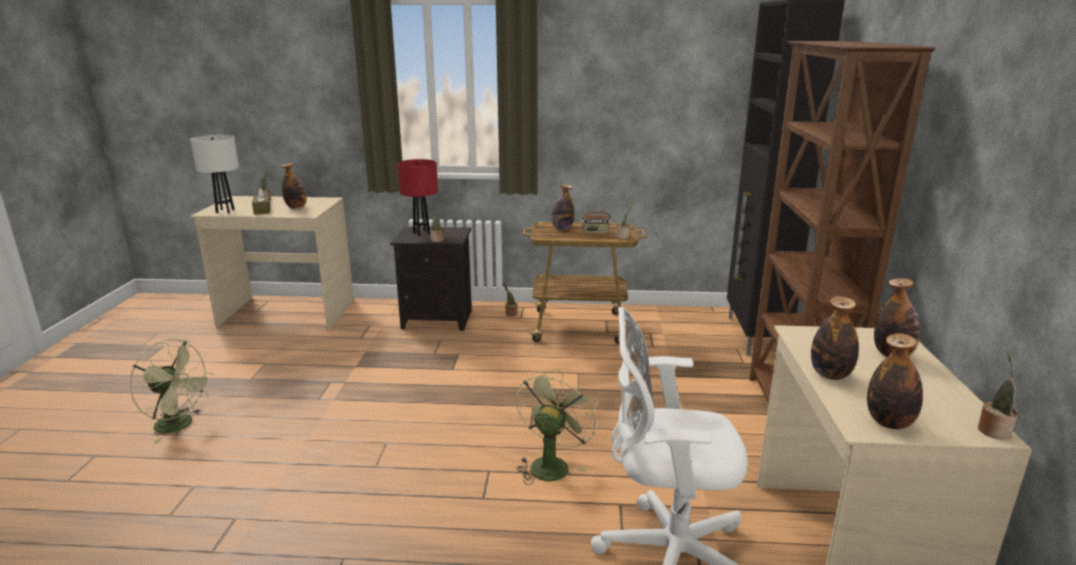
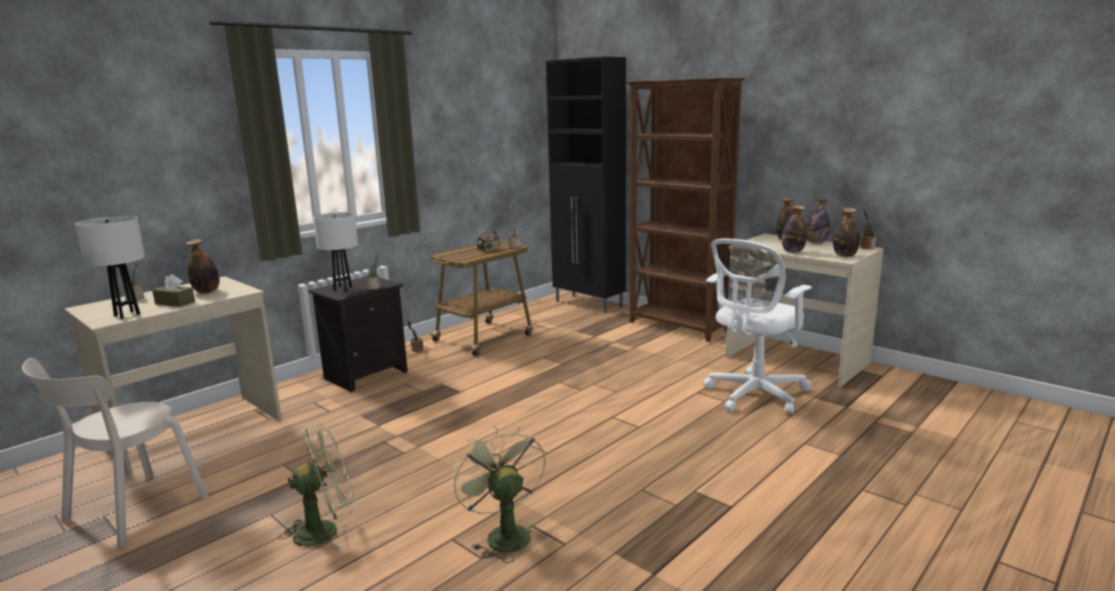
camera: 50 degrees left, 5 degrees down
(171, 351) = (130, 512): none -> beige chair
(421, 233) = (343, 288): red table lamp -> white table lamp
(551, 464) = (632, 397): green fan -> green fan (503, 534)
(562, 228) = (460, 253): bottle -> bottle (816, 243)

